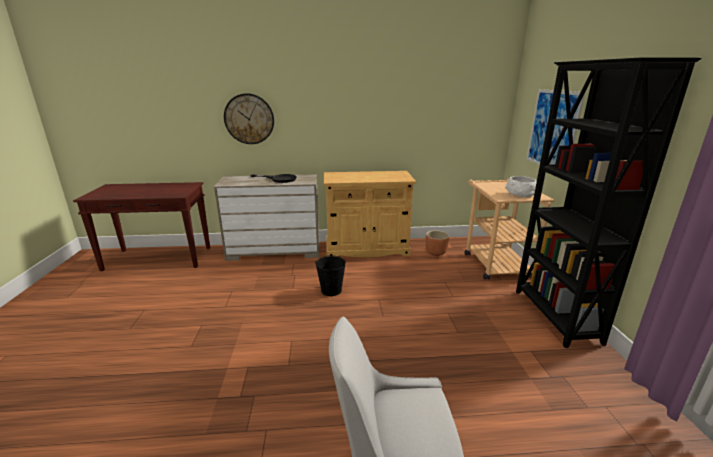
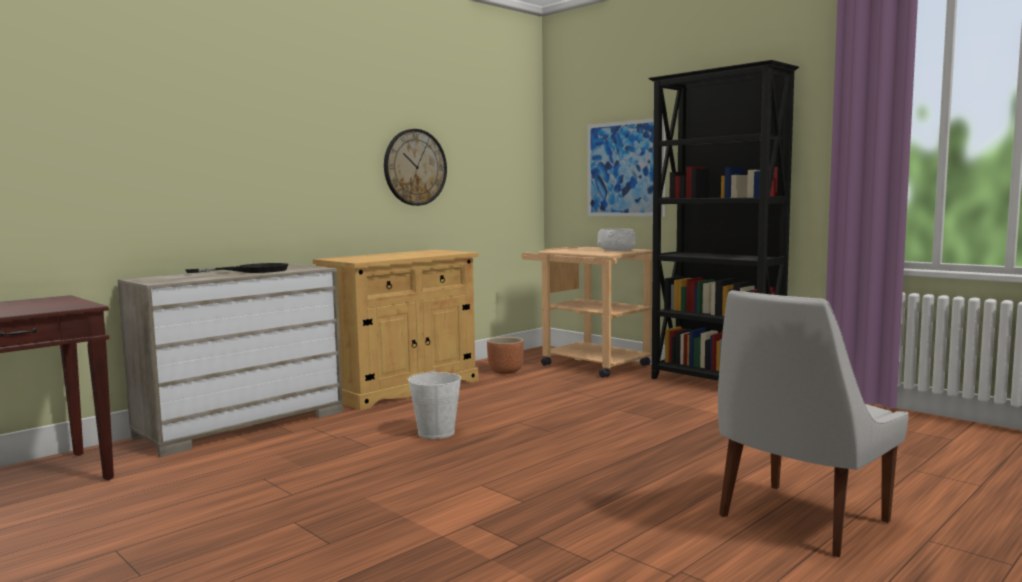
camera: 40 degrees left, 15 degrees down
(249, 119) = (175, 160): wall clock -> wall clock (415, 167)
(331, 290) = (436, 433): black bucket -> white bucket

